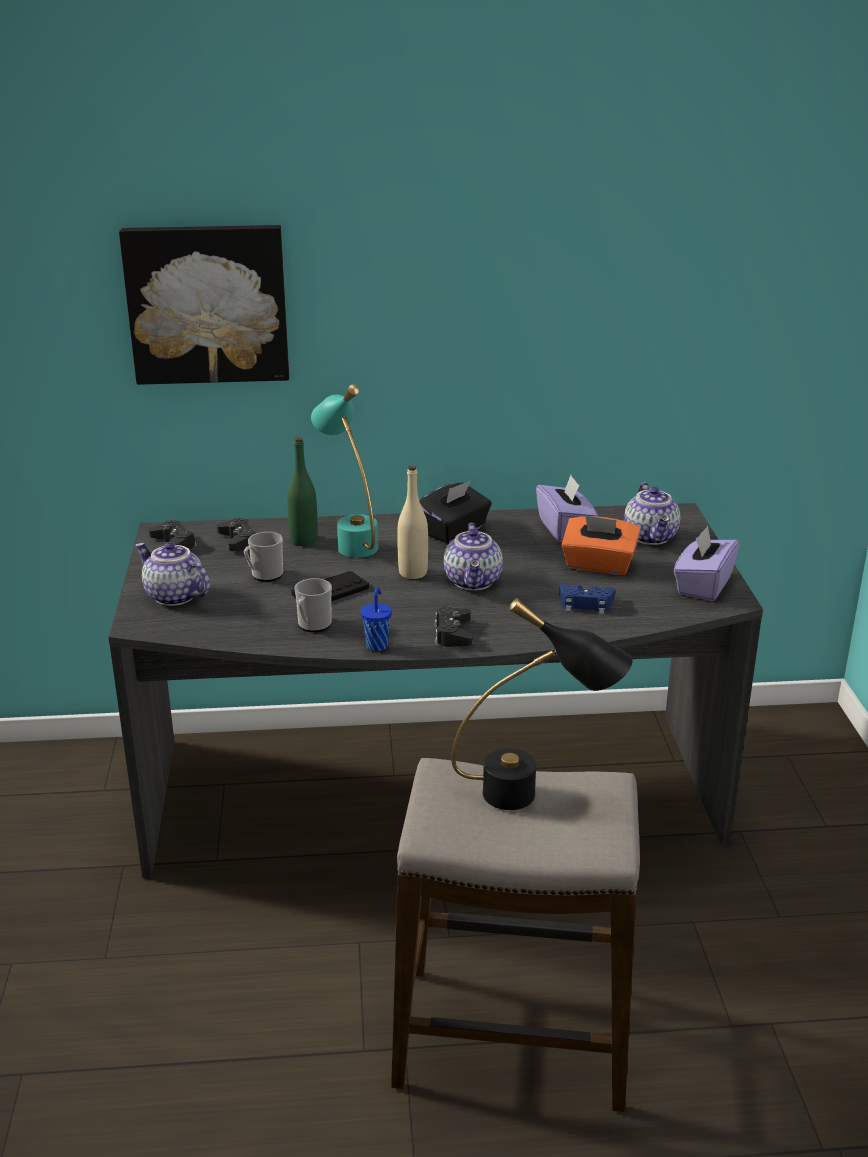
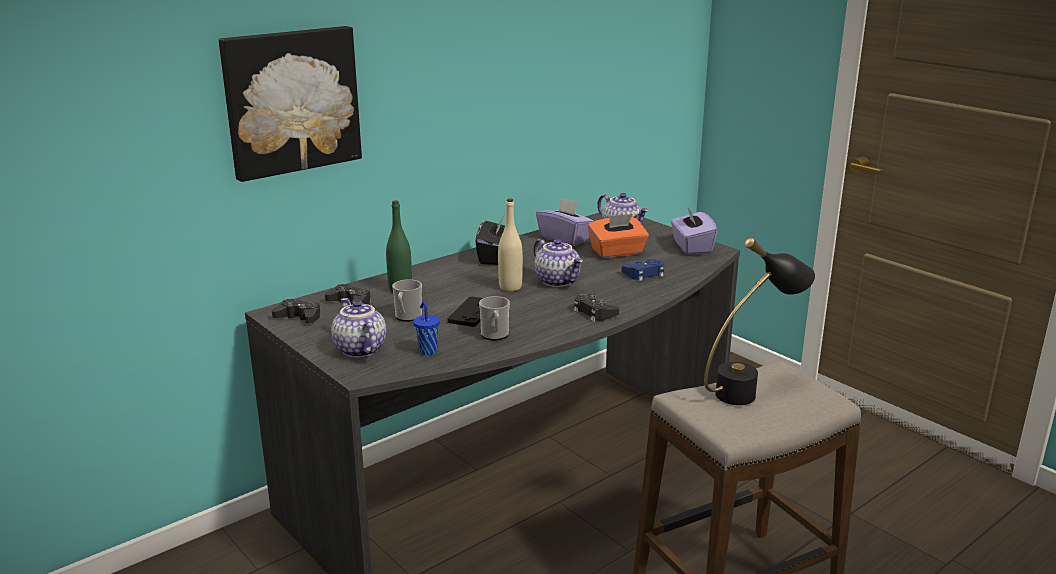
camera: 35 degrees left, 5 degrees down
(173, 596) = (358, 350): teapot -> teapot turned 60 degrees clockwise
(351, 540) = (434, 280): turquoise table lamp -> none
(377, 645) = (558, 333): blue cup -> blue cup (427, 350)

